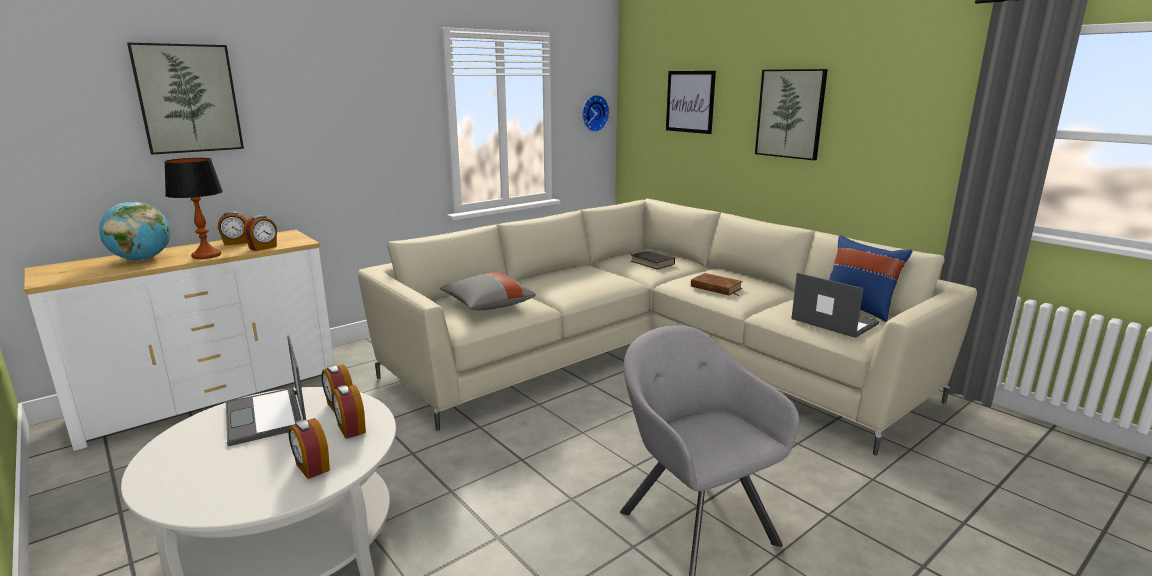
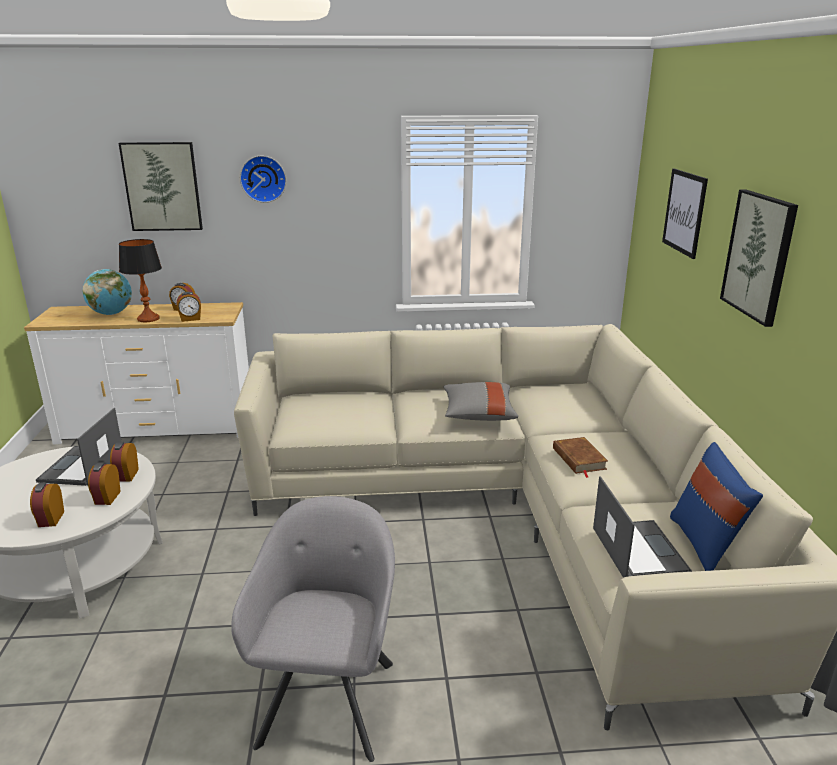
camera: 35 degrees right, 5 degrees up
(487, 305) = (334, 413): grey pillow -> grey pillow (478, 414)
(593, 113) = (596, 208): wall clock -> wall clock (263, 178)
(652, 262) = (563, 405): black book -> none

